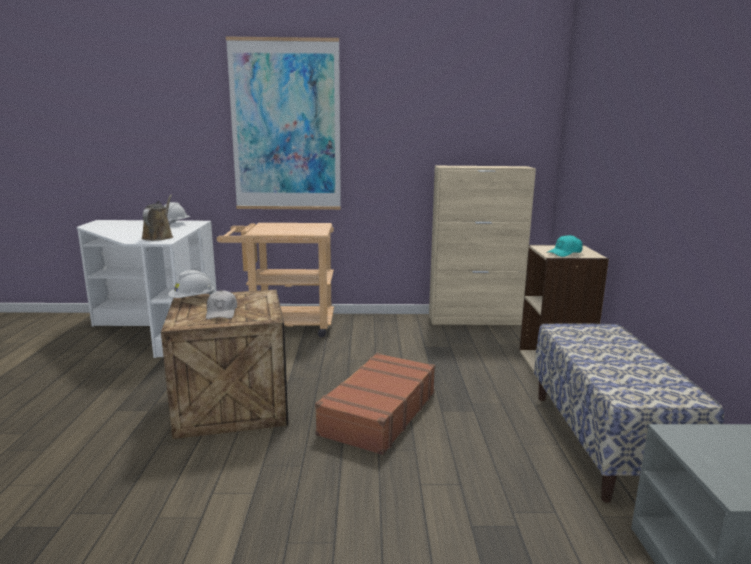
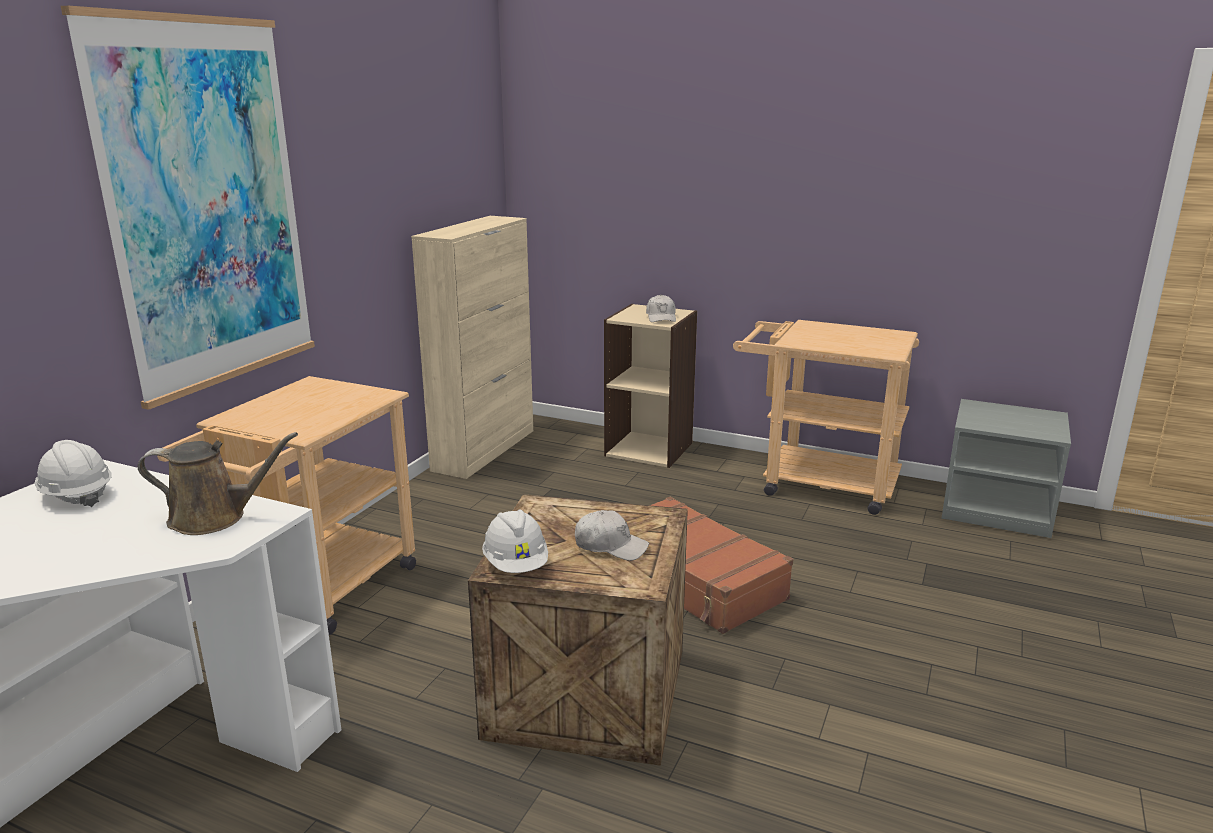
camera: 65 degrees left, 5 degrees up
(159, 237) = (215, 518): brown watering can -> brown watering can turned 150 degrees clockwise
(565, 253) = (661, 317): turquoise cap -> white cap
(605, 441) = (816, 483): bench -> beige cart

